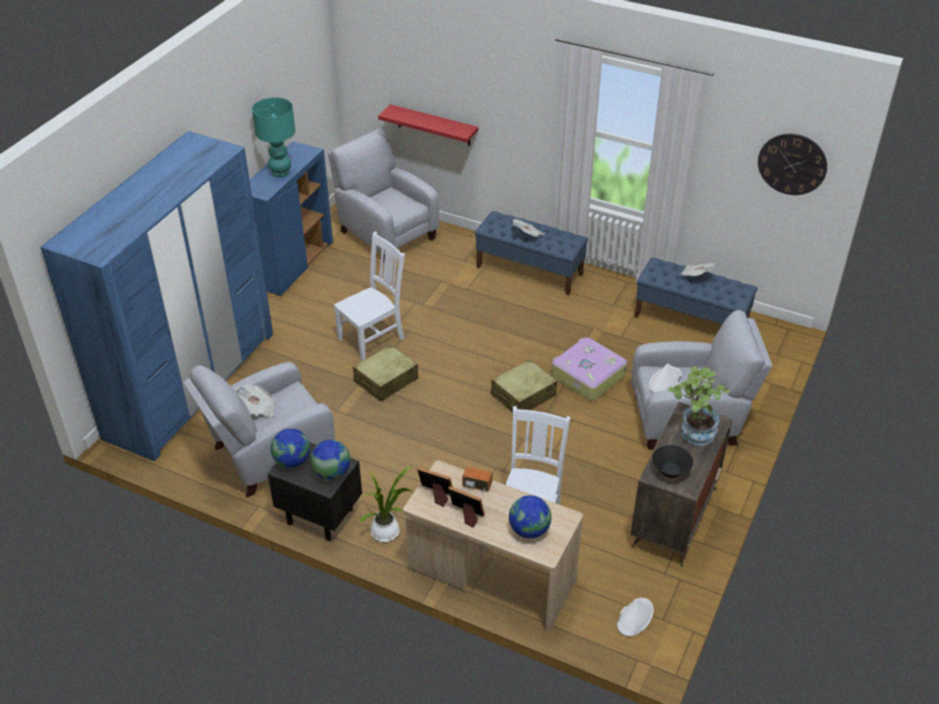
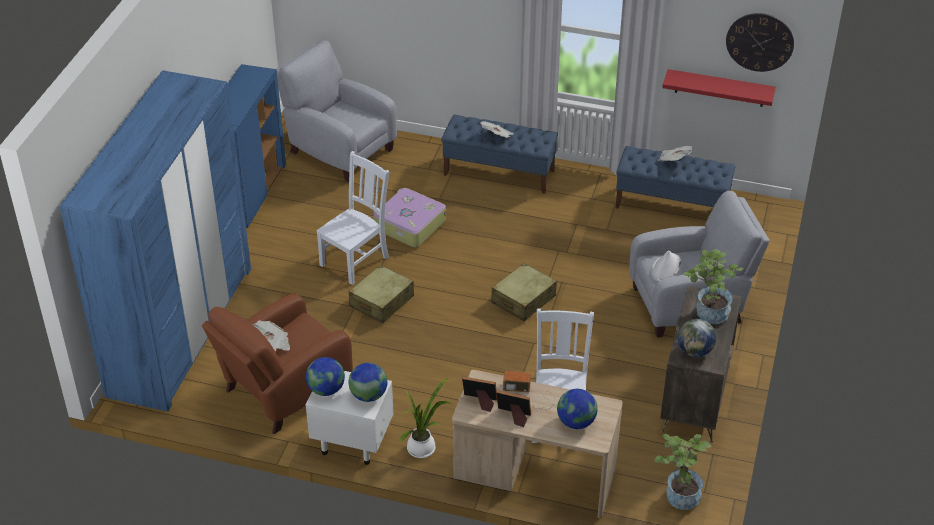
camera: 10 degrees left, 0 degrees up
(268, 455) = (283, 390): grey armchair -> brown armchair
(281, 173) = (240, 99): turquoise table lamp -> none
(319, 515) = (351, 442): black nightstand -> white nightstand
(433, 125) = (384, 32): red shelf -> red shelf (719, 88)
(587, 376) = (582, 273): suitcase -> suitcase (409, 225)
(635, 617) = (678, 494): white hat -> potted plant
(670, 471) = (695, 351): black bowl -> globe

